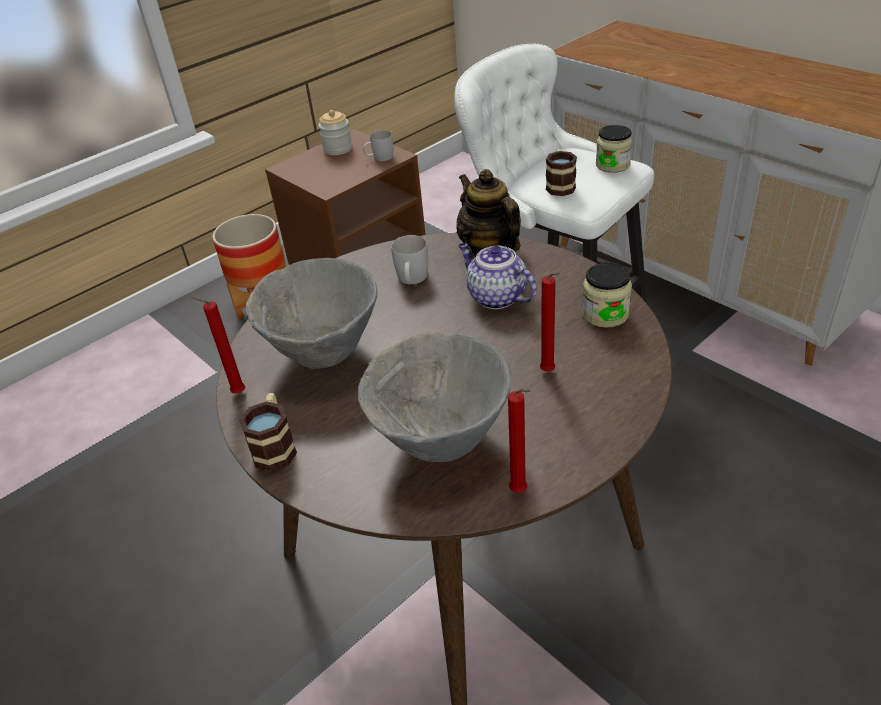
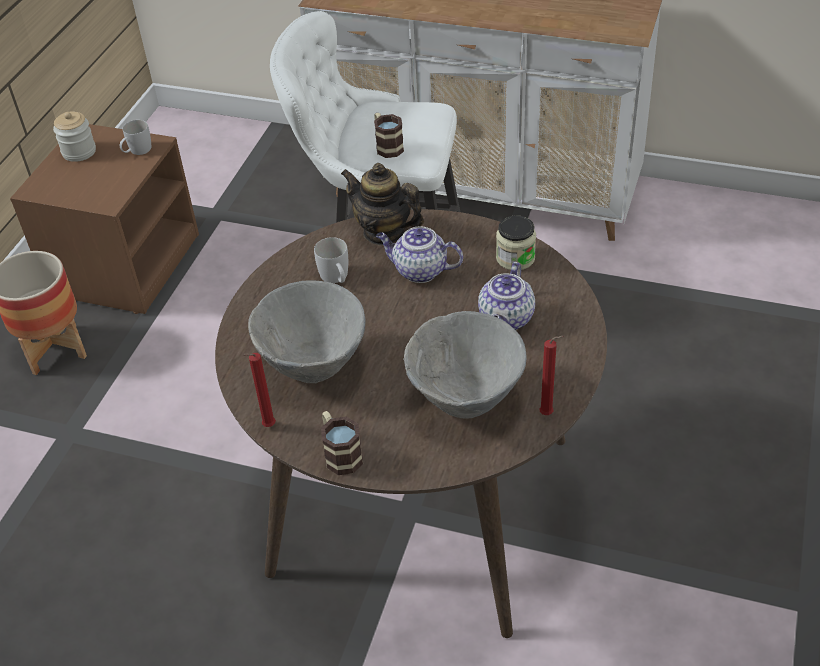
camera: 30 degrees left, 5 degrees up
(549, 372) = (506, 320): red candle -> teapot
(612, 165) = (419, 113): jar -> none

